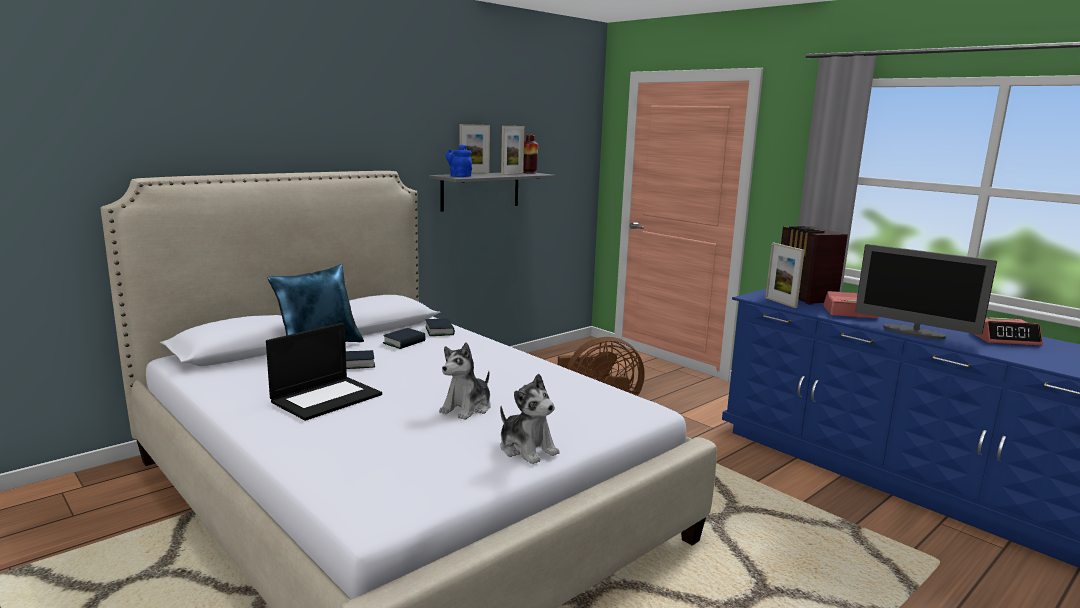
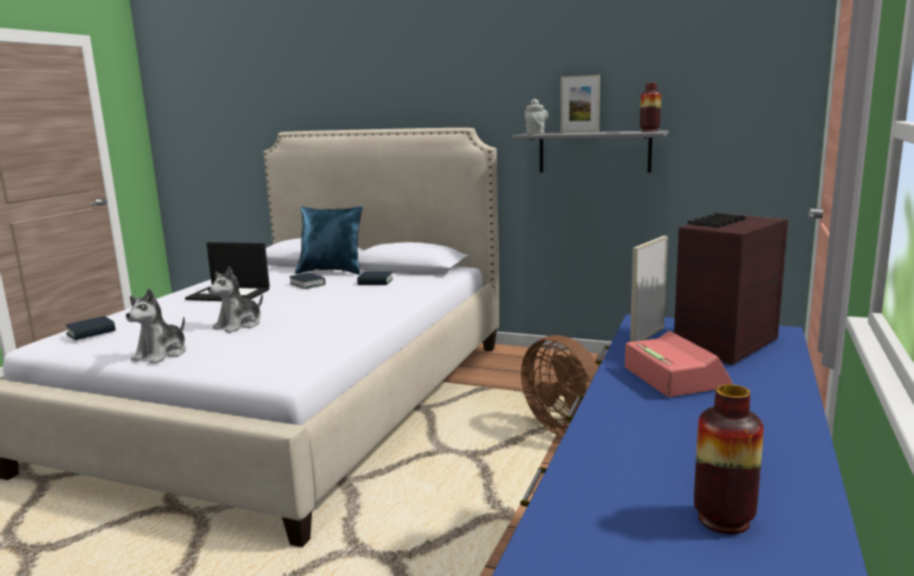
camera: 65 degrees right, 0 degrees up
(439, 331) = (421, 282): book -> book (91, 333)
(459, 176) = (536, 133): blue teapot -> grey teapot
(467, 408) = (239, 325): plush toy -> plush toy turned 60 degrees counterclockwise
(512, 174) = (612, 132): picture frame -> none
(914, 332) = (615, 428): monitor -> none
(1004, 339) = (723, 520): alarm clock -> vase

